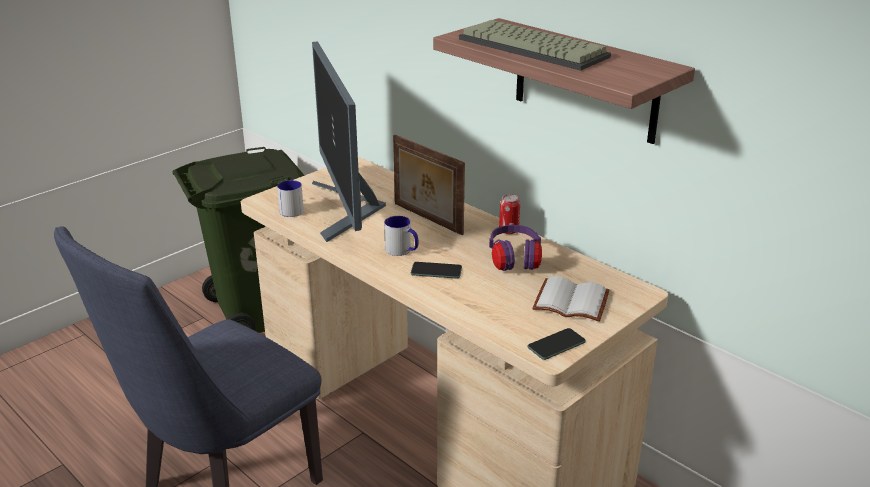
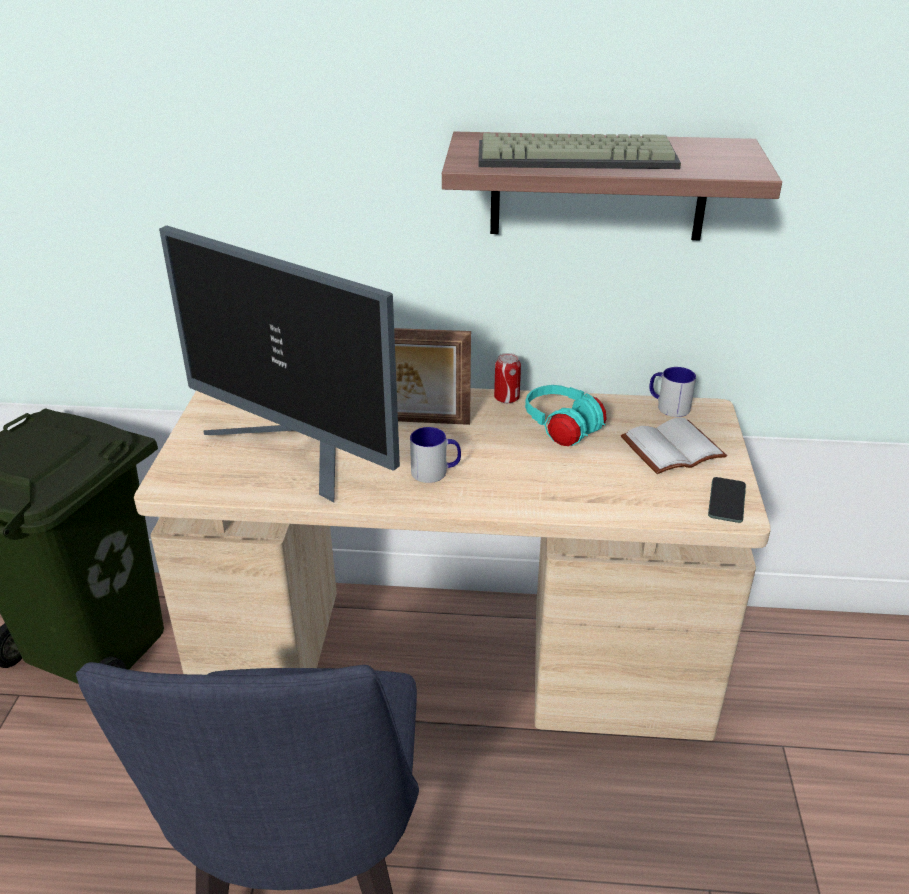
camera: 40 degrees left, 5 degrees up
(291, 209) = (224, 480): mug -> mug (668, 406)
(436, 271) = (505, 478): phone -> none
(514, 261) = (562, 430): purple headphones -> turquoise headphones

